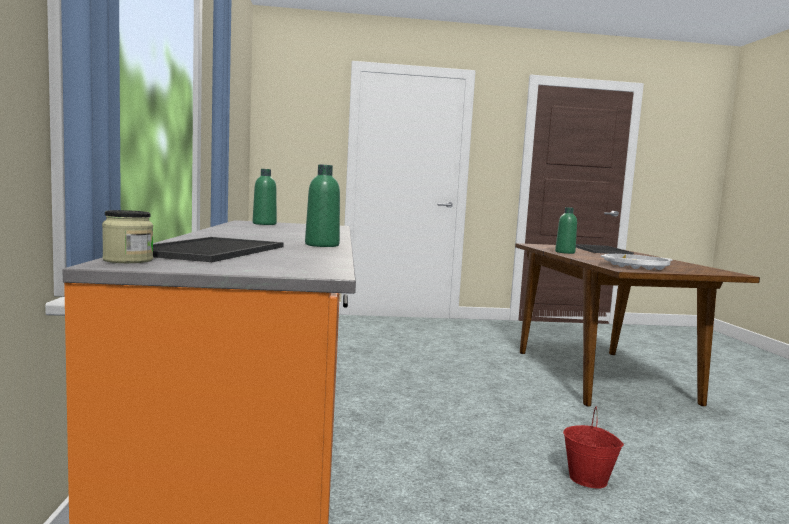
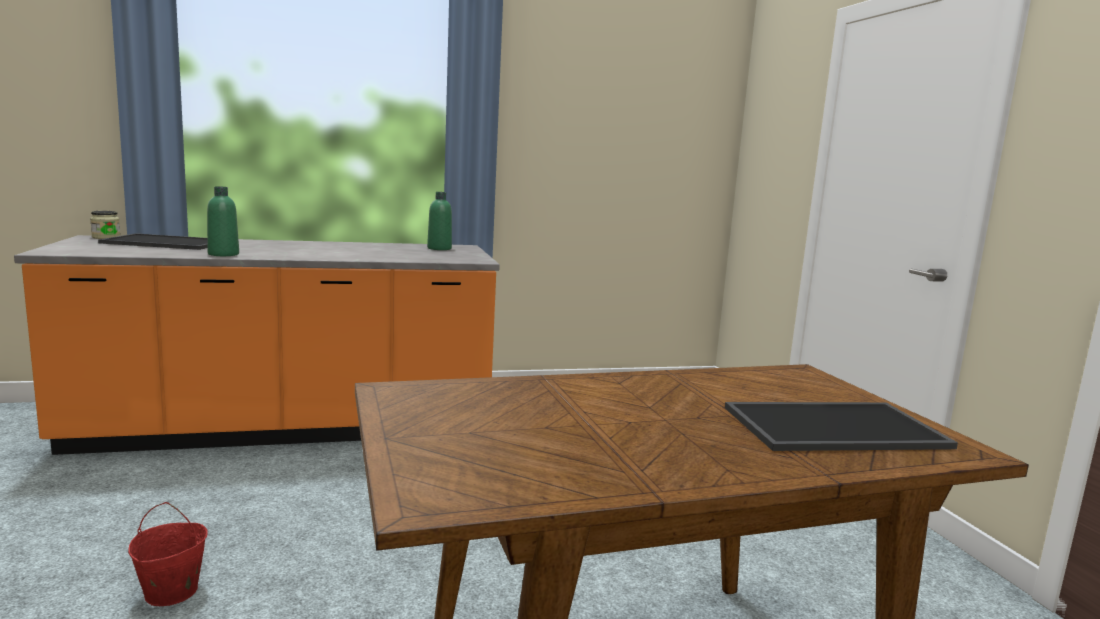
camera: 80 degrees right, 5 degrees up
(565, 252) = (659, 381): green bottle -> none
(635, 266) = (452, 406): white tray -> none

